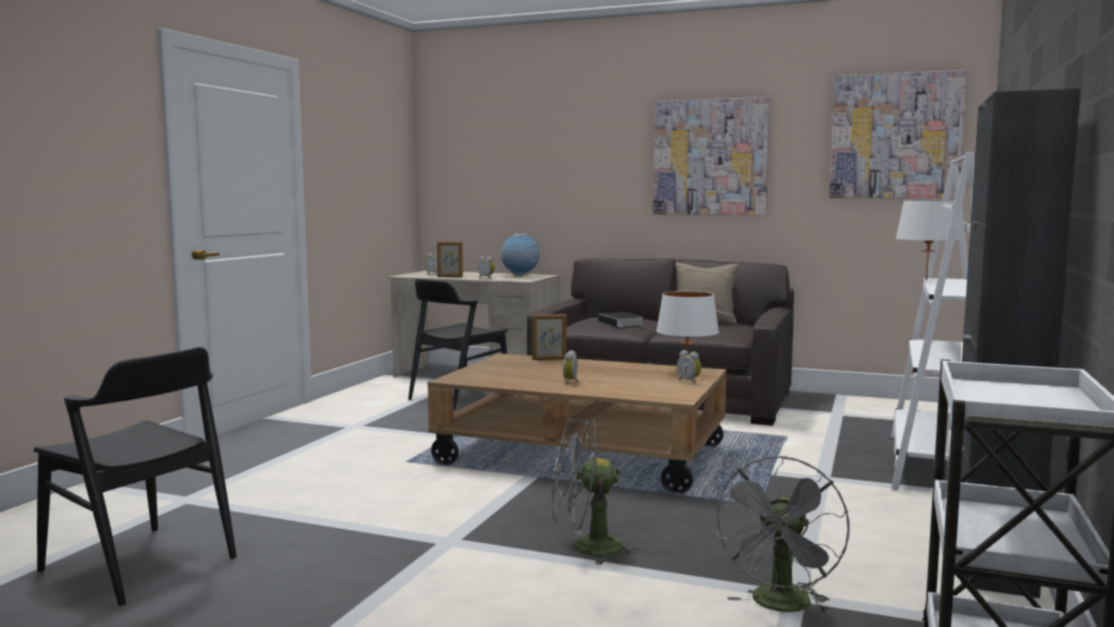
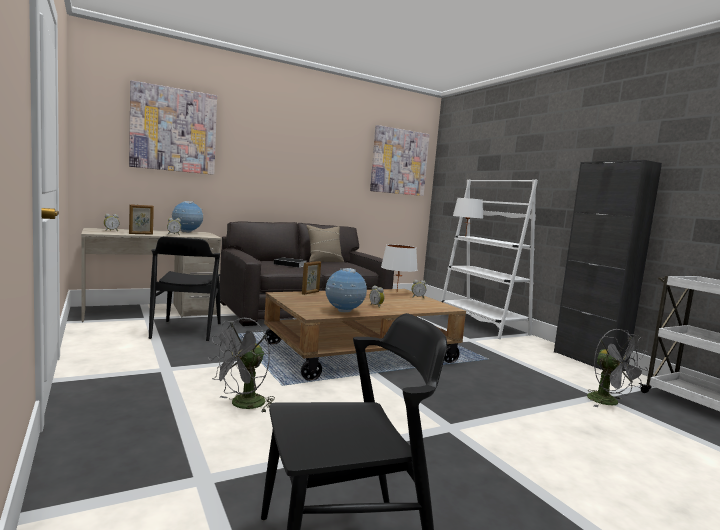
camera: 50 degrees left, 0 degrees up
(500, 381) = (344, 312): none -> globe
(586, 548) = (503, 405): grey fan -> grey fan (243, 405)
(710, 157) = (310, 160): picture -> picture (174, 130)

